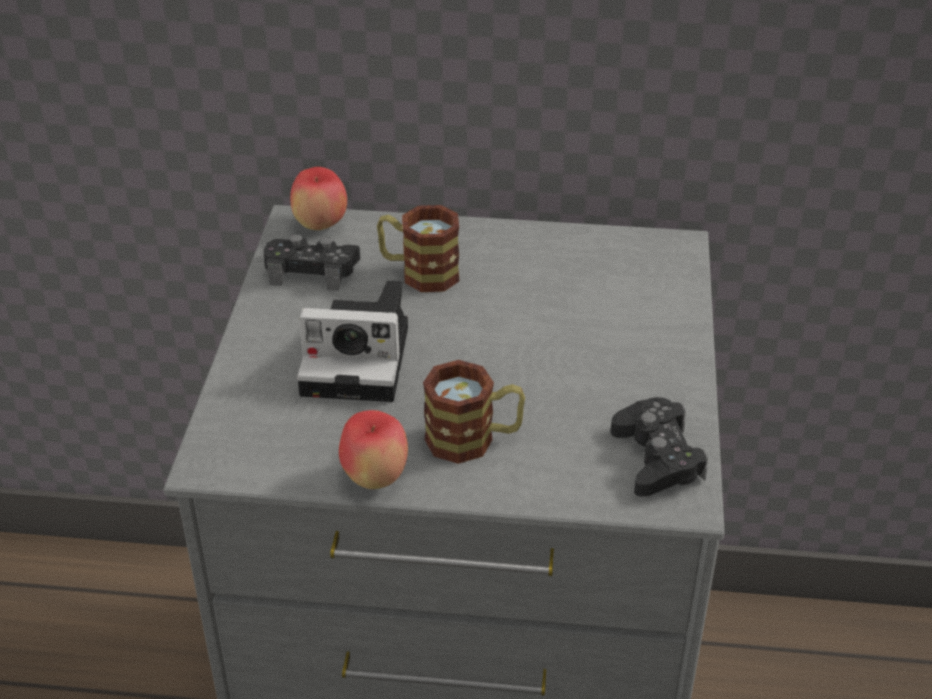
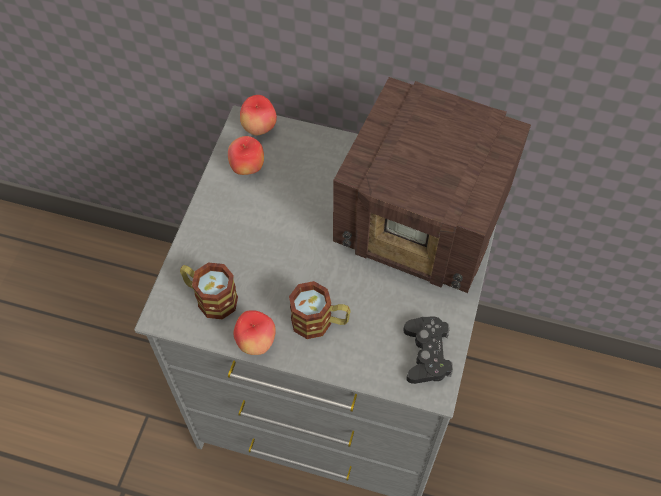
camera: 10 degrees right, 20 degrees up
(312, 270) = (247, 168): black game controller -> apple
(361, 360) = (264, 247): camera -> none
(419, 272) = (314, 179): mug -> mug (210, 297)
(603, 303) = (424, 222): none -> radio

